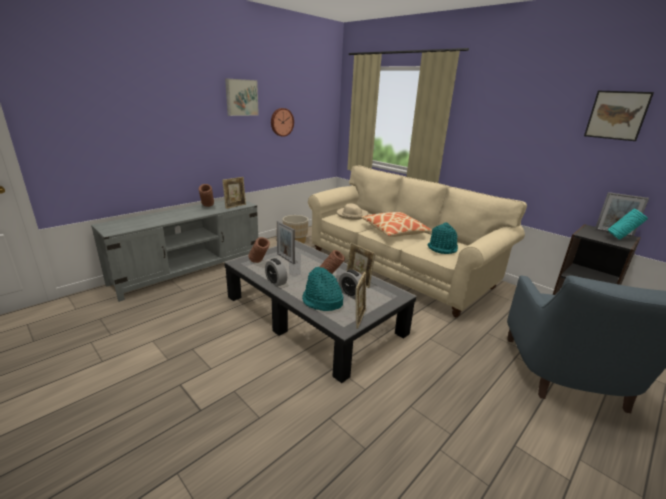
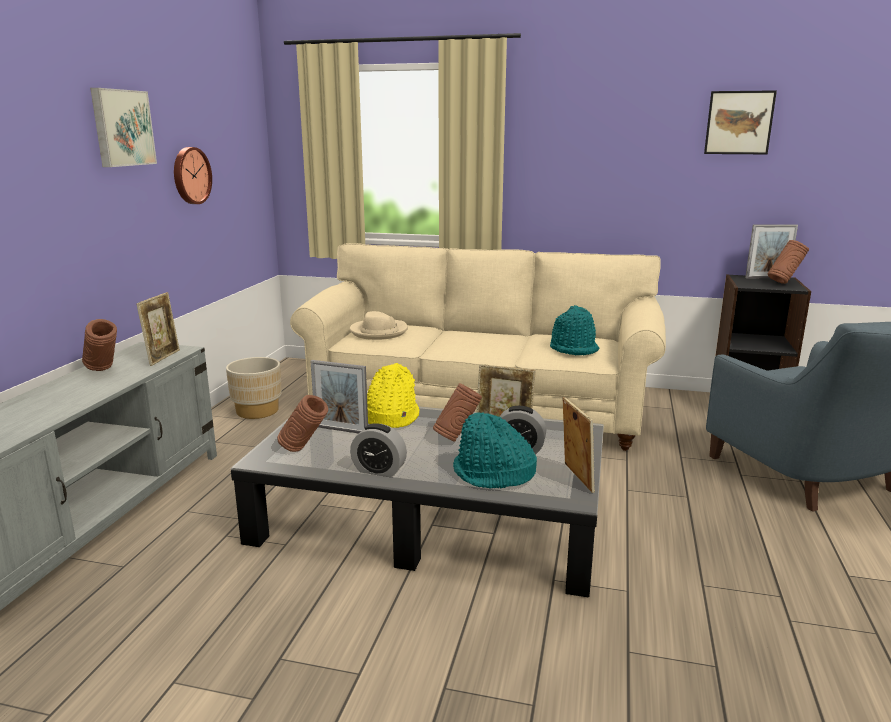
camera: 30 degrees left, 5 degrees down
(314, 259) = (390, 417): none -> yellow hat
(394, 231) = (474, 341): pillow -> none
(621, 239) = (784, 283): turquoise vase -> brown vase

